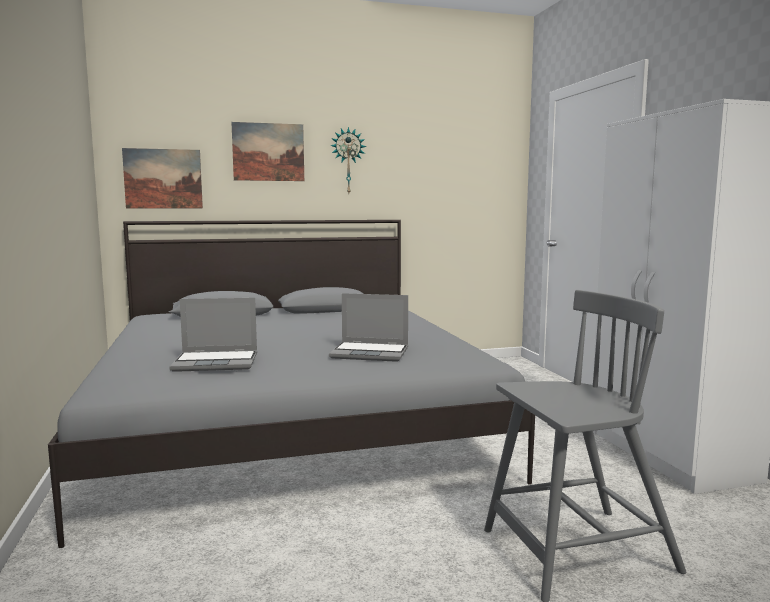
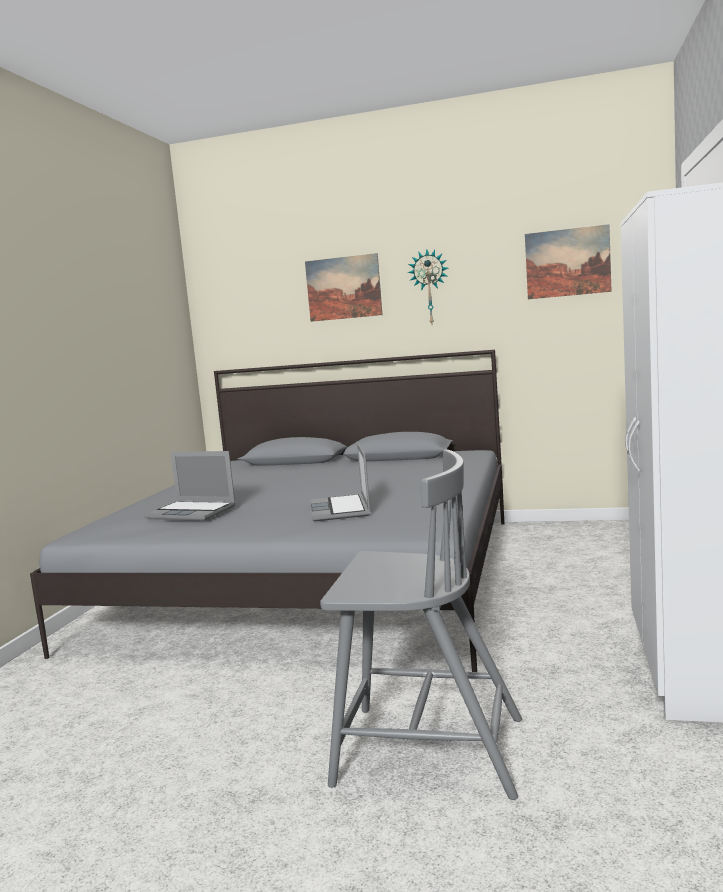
camera: 30 degrees right, 0 degrees up
(163, 178) = (247, 326): picture -> picture (567, 262)
(371, 353) = (341, 510): laptop -> laptop turned 45 degrees clockwise

